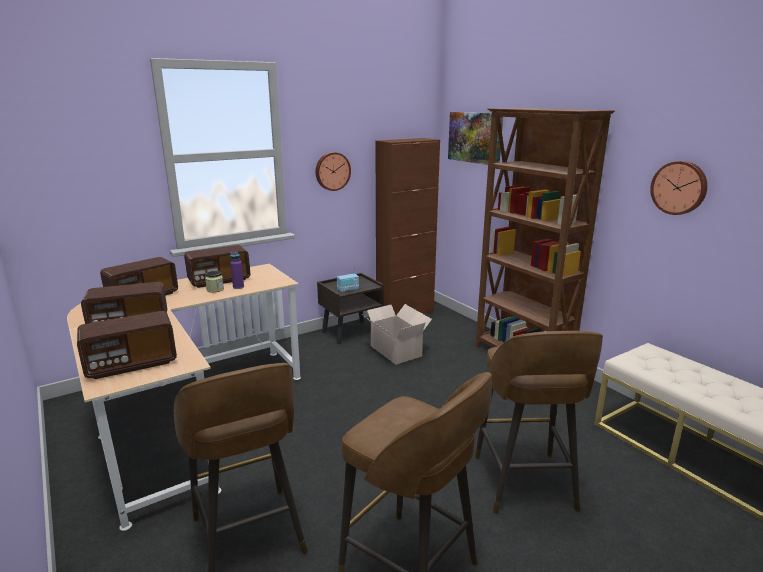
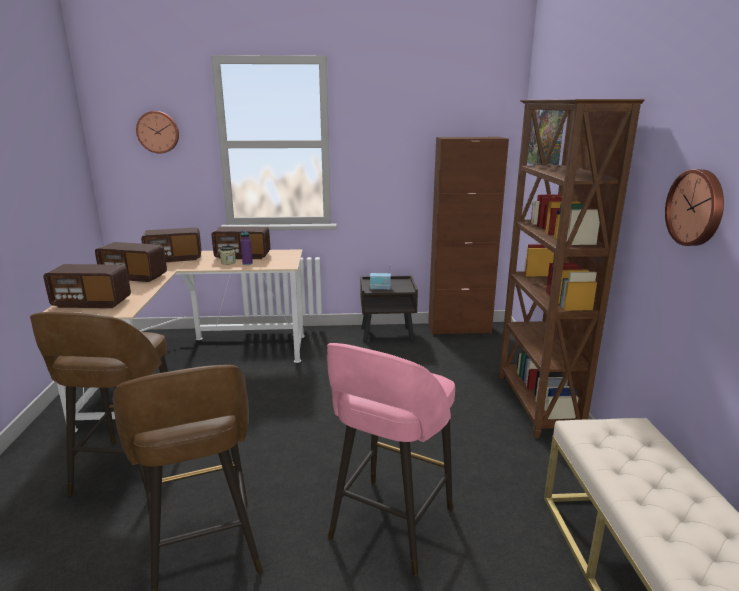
camera: 30 degrees right, 0 degrees up
(332, 171) = (383, 166): wall clock -> wall clock (158, 132)
(395, 350) = (409, 360): cardboard box -> none
(524, 485) = (389, 526): brown stool -> pink stool

